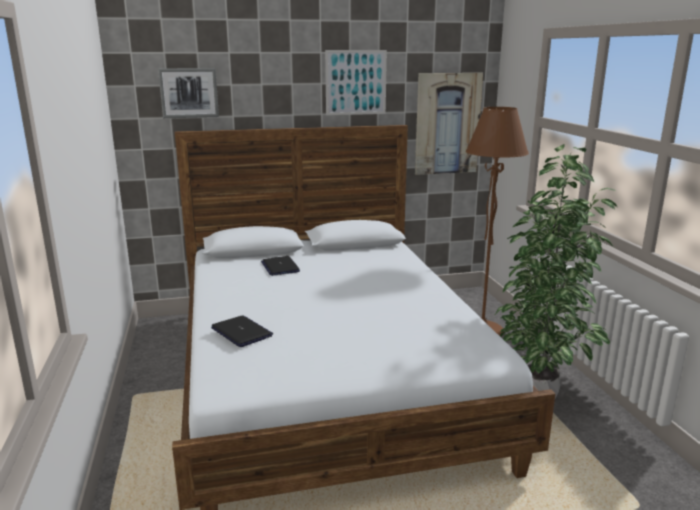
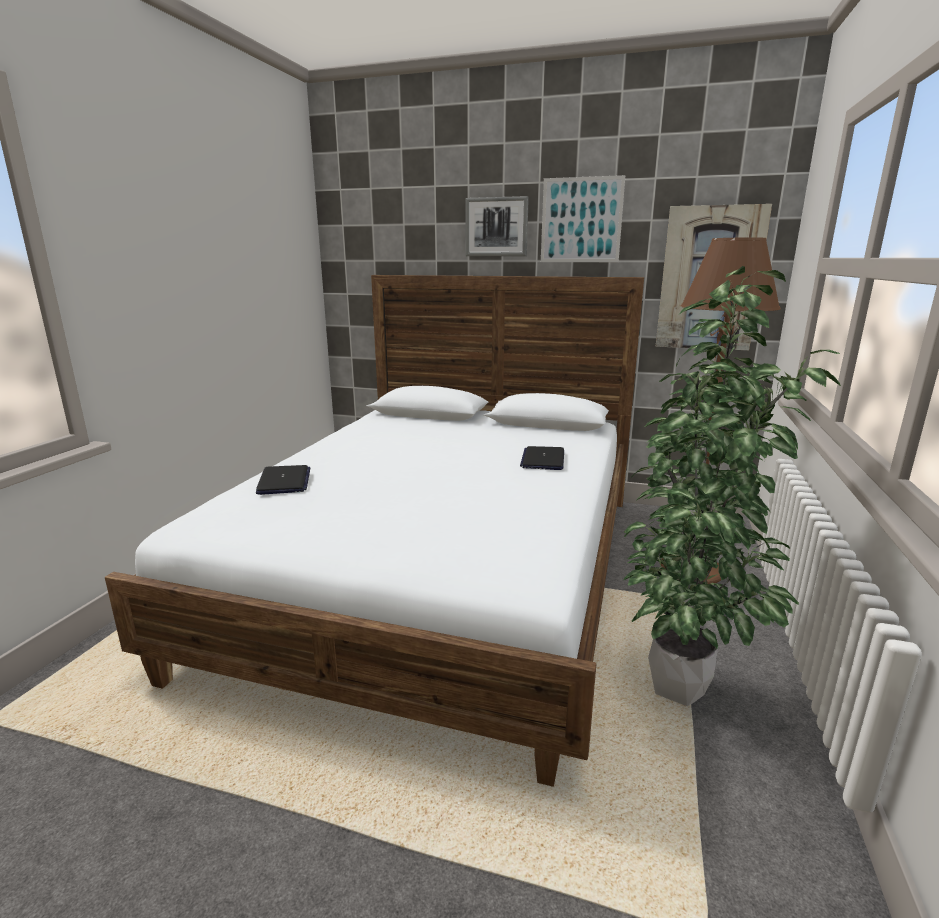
camera: 30 degrees right, 0 degrees up
(189, 93) = (392, 233): picture -> picture (496, 227)
(280, 267) = (429, 431): laptop -> laptop (543, 459)

